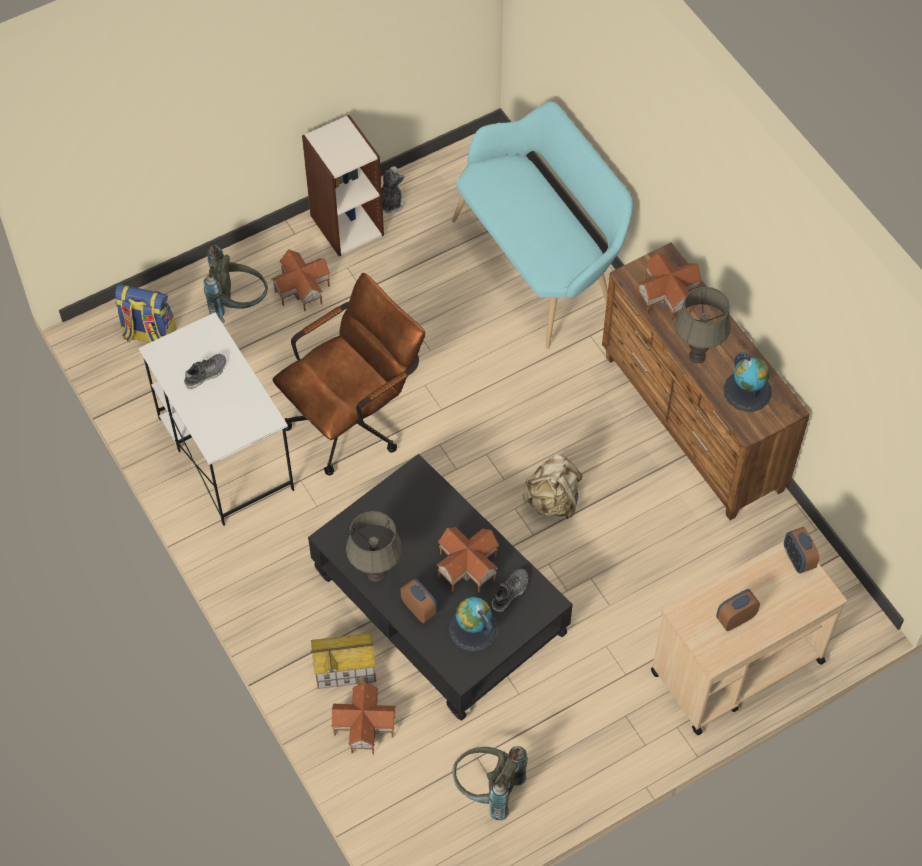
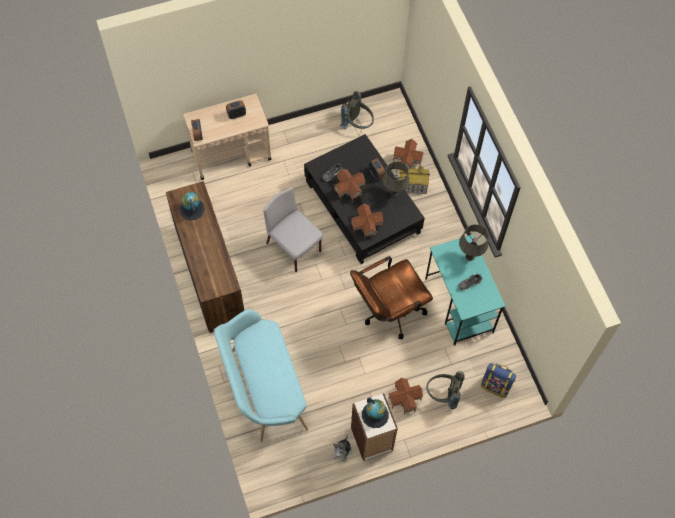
camera: 170 degrees left, 5 degrees up
(224, 452) = (459, 305): white desk -> turquoise desk
(473, 629) = (353, 160): globe -> globe (375, 415)
(552, 501) = (294, 248): beige backpack -> grey chair
(667, 297) = (214, 269): toy house -> toy house (366, 225)
(697, 356) = (210, 232): grey table lamp -> grey table lamp (470, 256)

